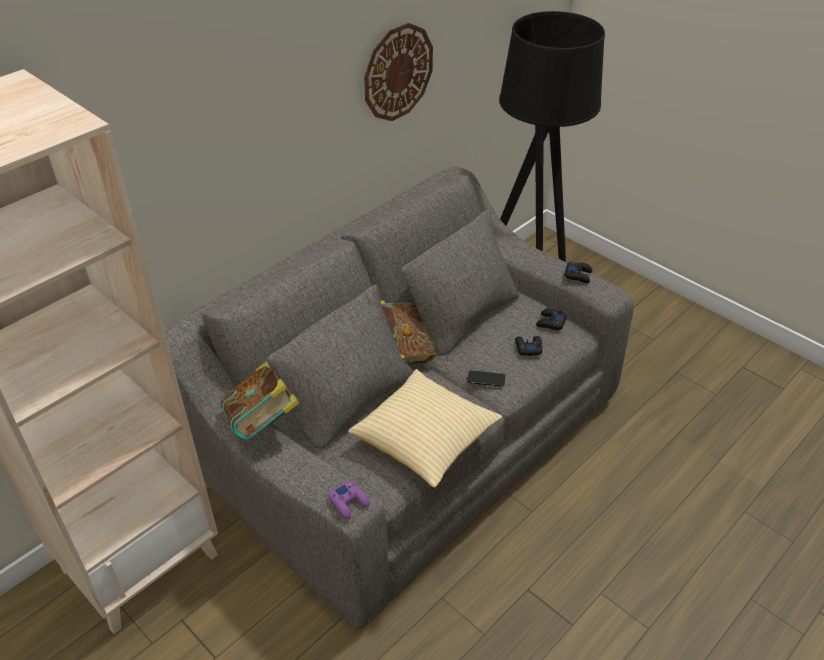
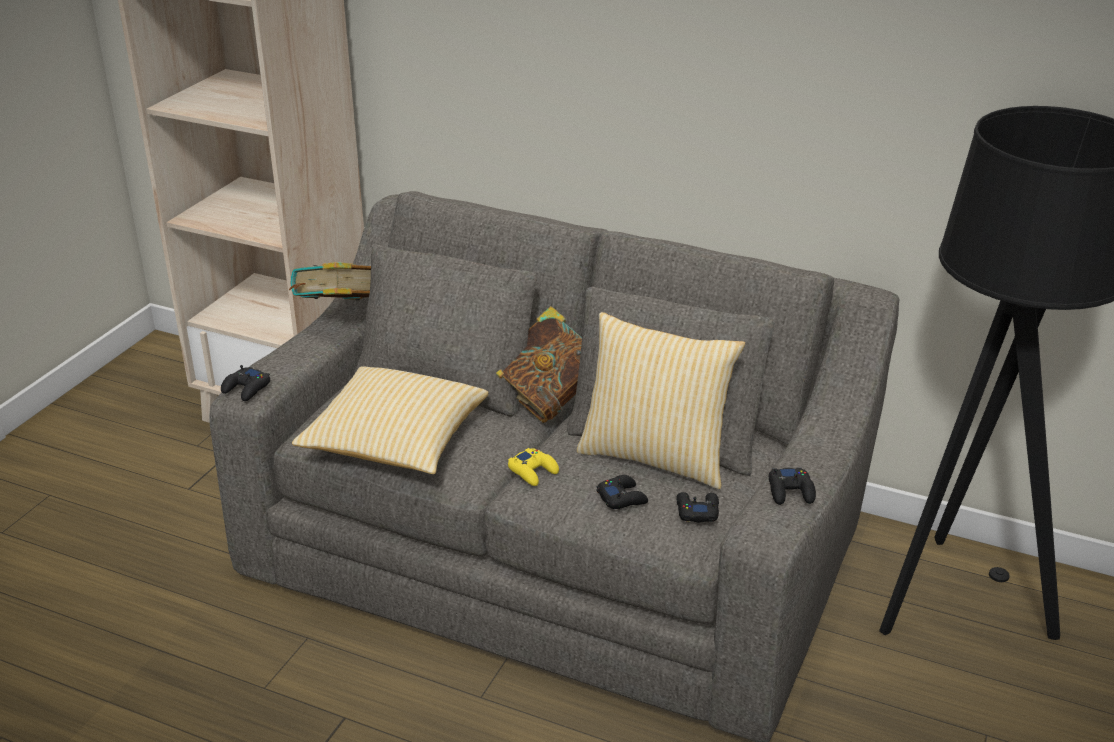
camera: 70 degrees right, 10 degrees down
(349, 502) = (246, 389): purple game controller -> black game controller
(398, 72) = (813, 84): wall clock -> none
(486, 379) = (533, 471): phone -> yellow game controller
(491, 323) = (656, 456): none -> pillow

